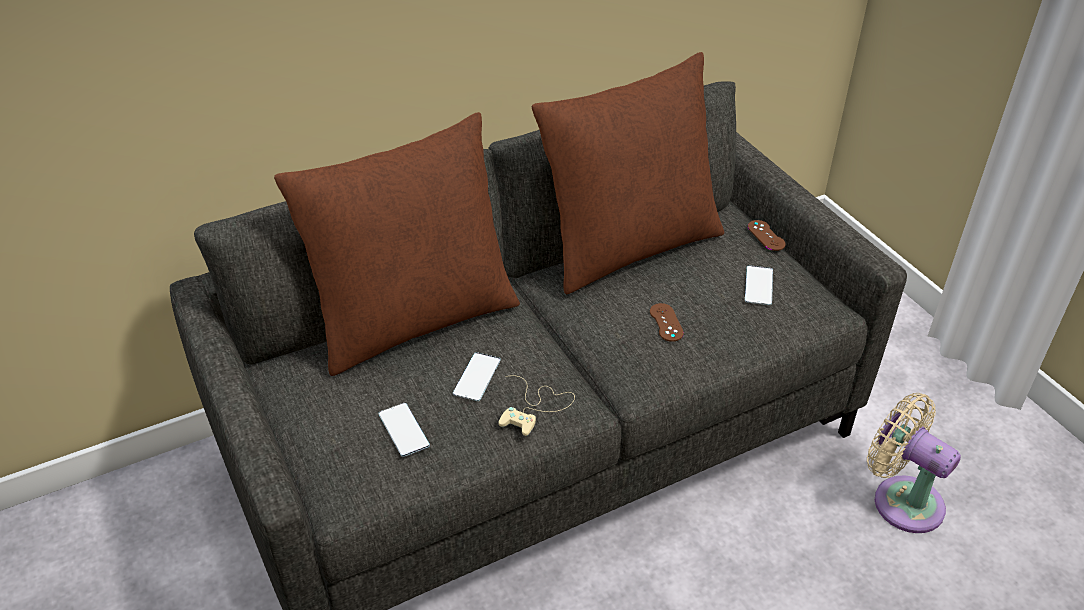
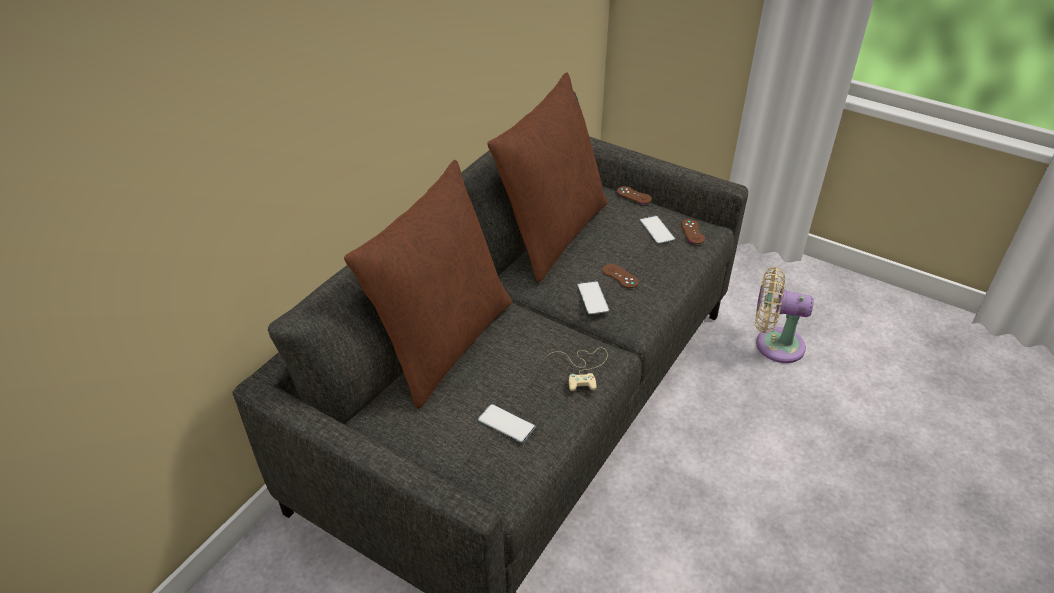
camera: 30 degrees left, 0 degrees up
(477, 377) = (526, 364): phone -> phone (592, 298)
(803, 304) = (692, 231): none -> brown game controller

